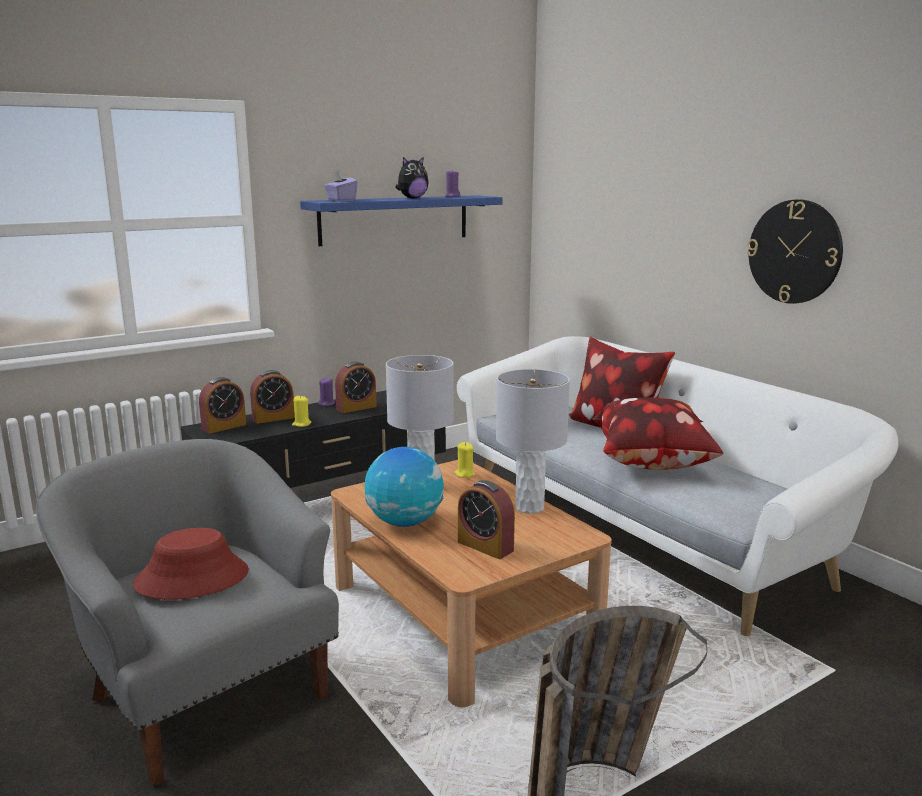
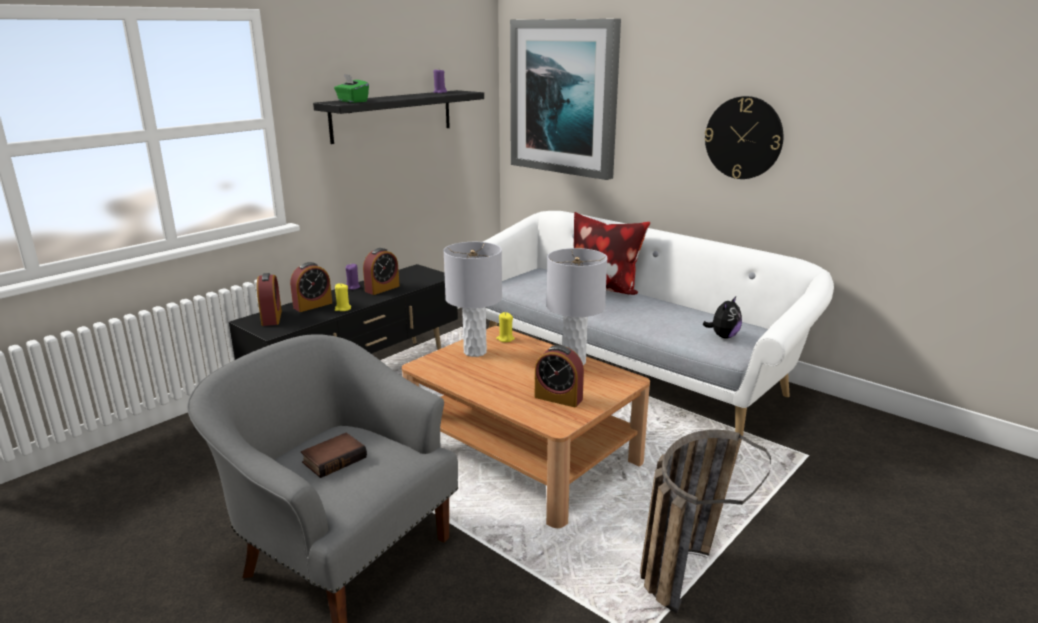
camera: 15 degrees left, 5 degrees up
(192, 578) = (334, 459): red hat -> book
(224, 427) = (271, 318): alarm clock -> alarm clock turned 45 degrees counterclockwise
(341, 200) = (352, 101): purple tissue box -> green tissue box
(395, 219) = (392, 115): blue shelf -> black shelf
(404, 522) = (481, 386): globe -> none
(412, 198) = (411, 96): plush toy -> plush toy (723, 336)
(597, 205) = (564, 97): none -> picture
(653, 465) = (647, 316): pillow -> none

